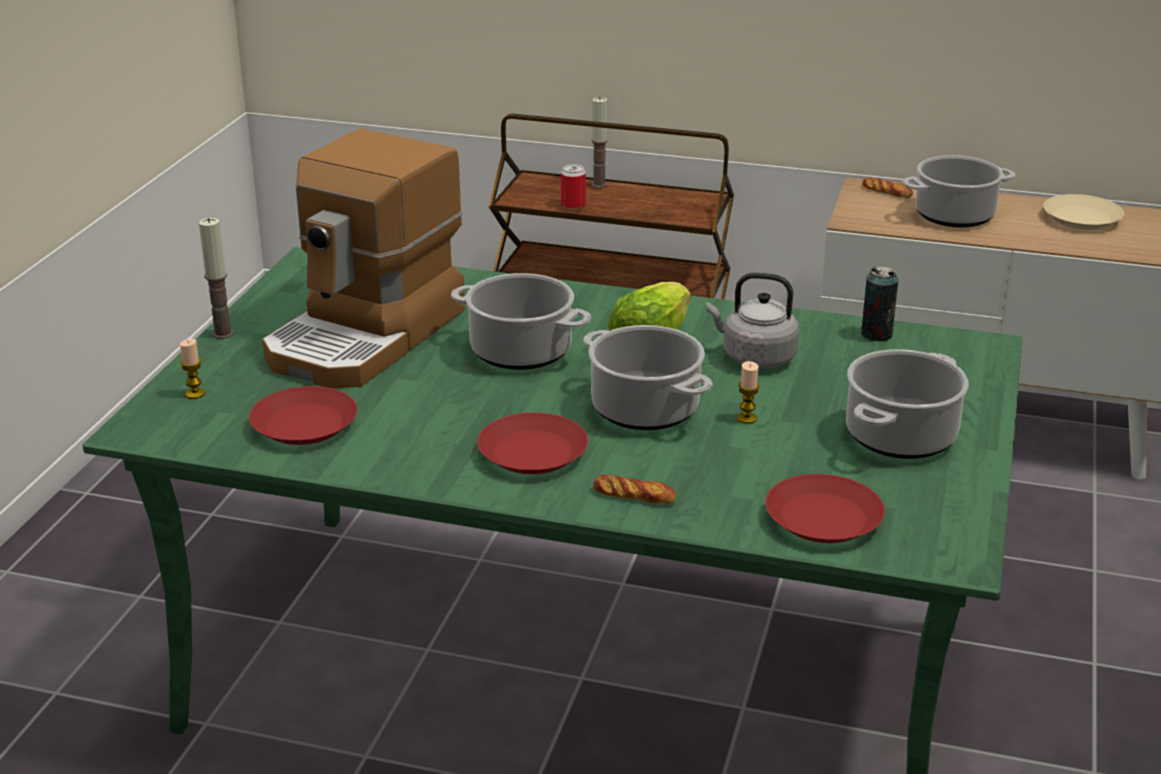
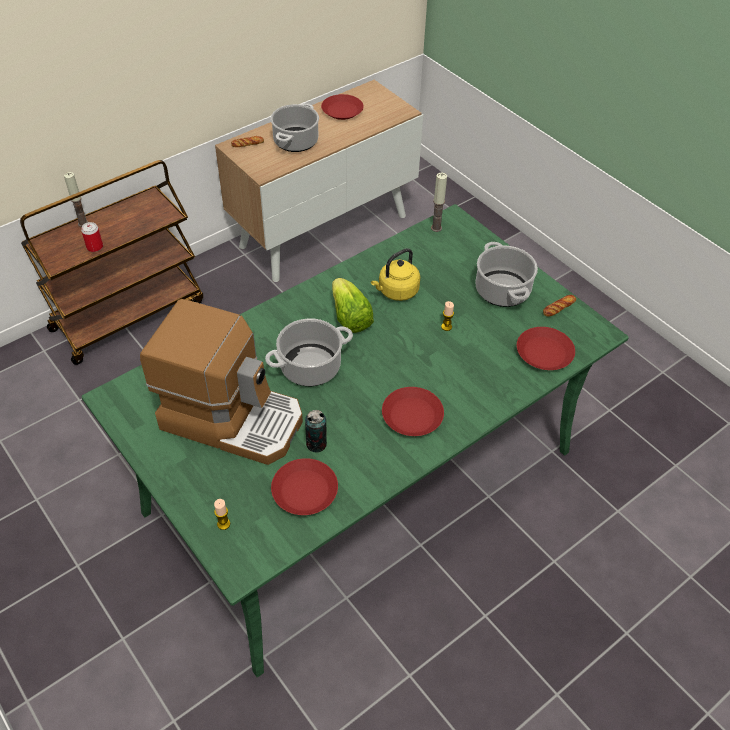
camera: 55 degrees left, 20 degrees up
(223, 334) = (162, 479): candle -> candle (436, 228)
(367, 337) = (232, 418): coffee machine -> coffee machine turned 45 degrees counterclockwise
(634, 495) = (478, 401): bread -> bread (558, 307)
(643, 409) = (407, 355): cooking pot -> none
(754, 357) = (396, 291): grey kettle -> yellow kettle
(876, 335) = (414, 243): can -> can (316, 444)
(1081, 219) = (342, 111): beige plate -> red plate

